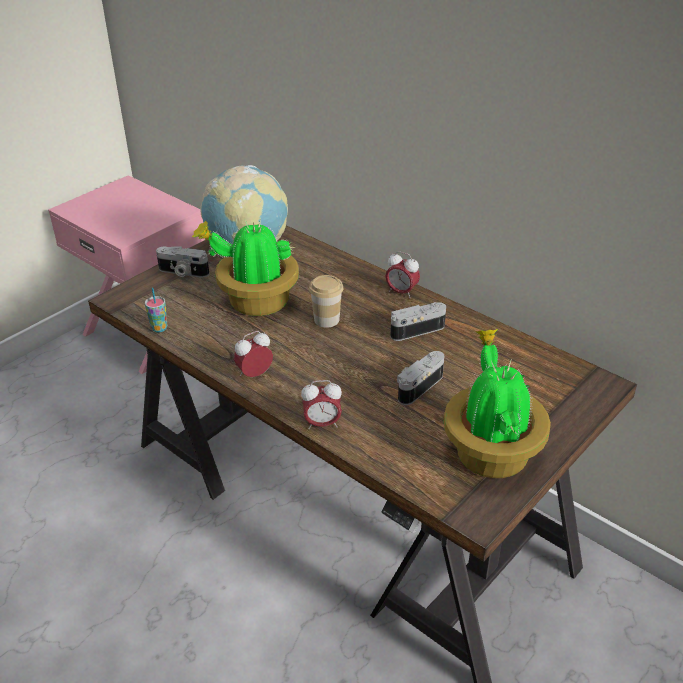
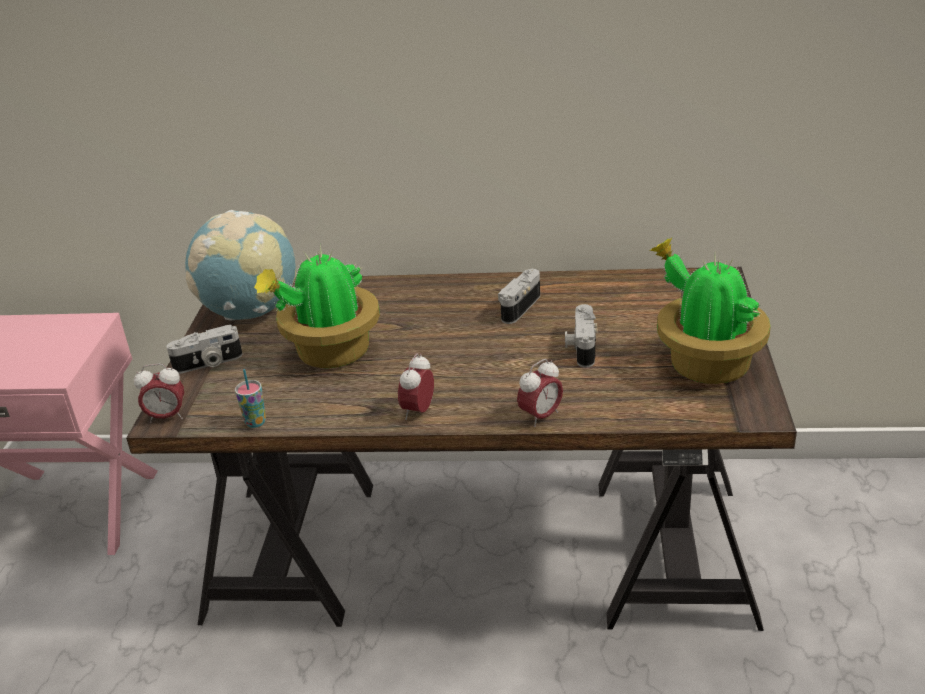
camera: 35 degrees left, 5 degrees down
(326, 320) = (424, 336): cup -> none
(401, 292) = (463, 285): alarm clock -> alarm clock (167, 417)

